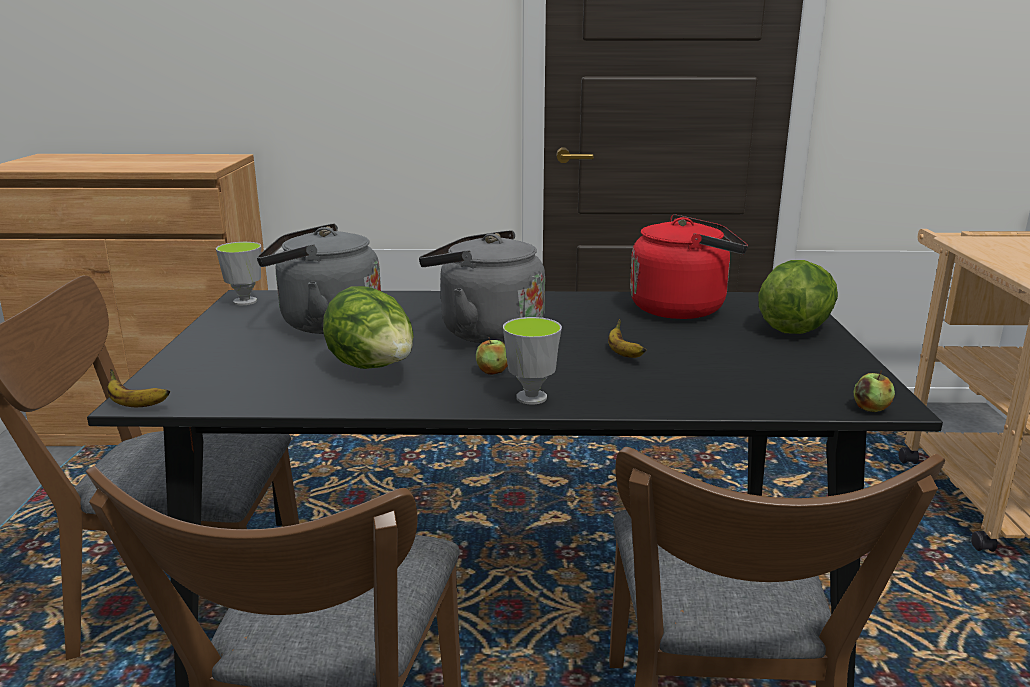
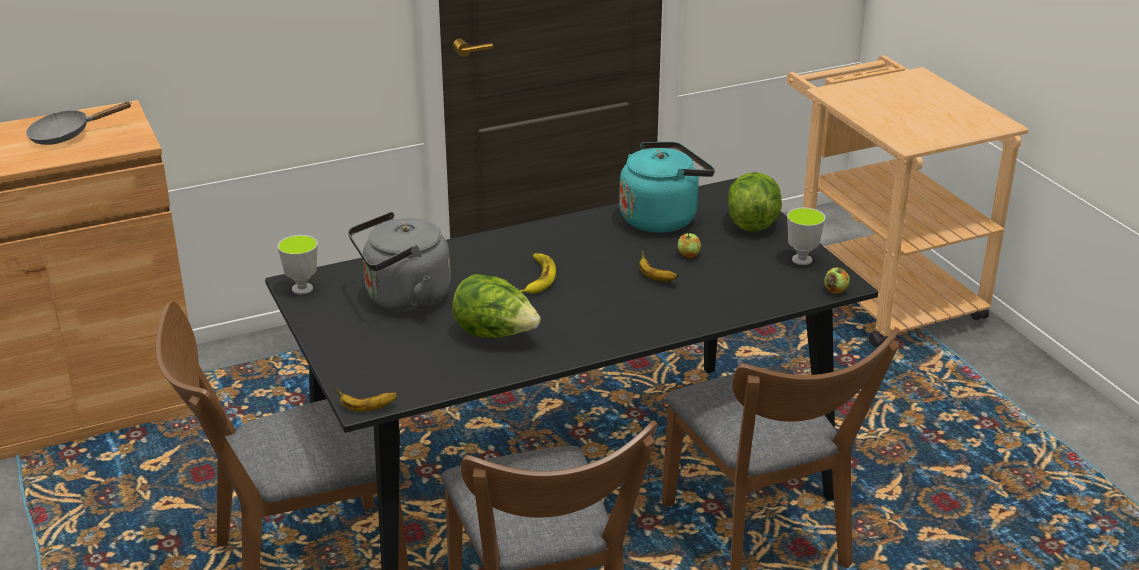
camera: 25 degrees left, 10 degrees up
(164, 161) = (67, 135): none -> grey frying pan
(485, 331) = (537, 278): grey kettle -> banana
(492, 371) = (581, 316): apple -> apple (688, 255)
(531, 398) = (628, 333): cup -> cup (802, 260)
(683, 308) = (662, 218): red kettle -> turquoise kettle

